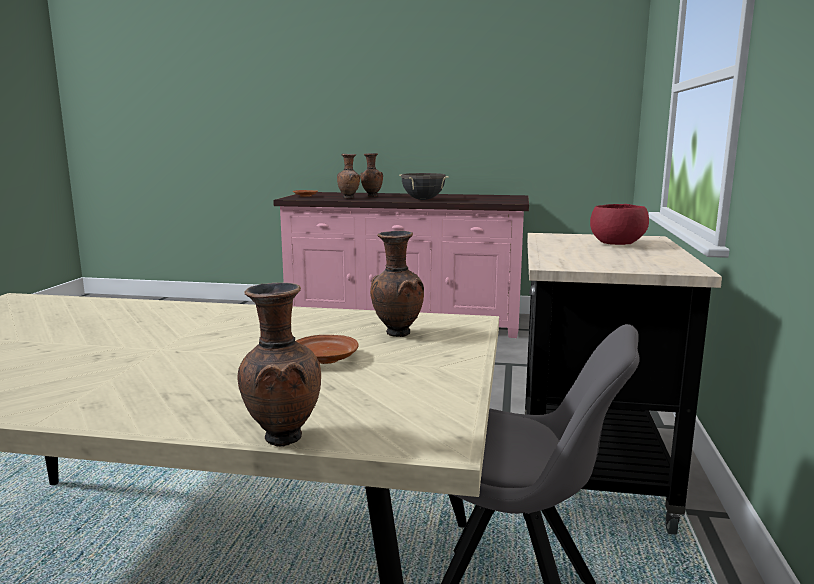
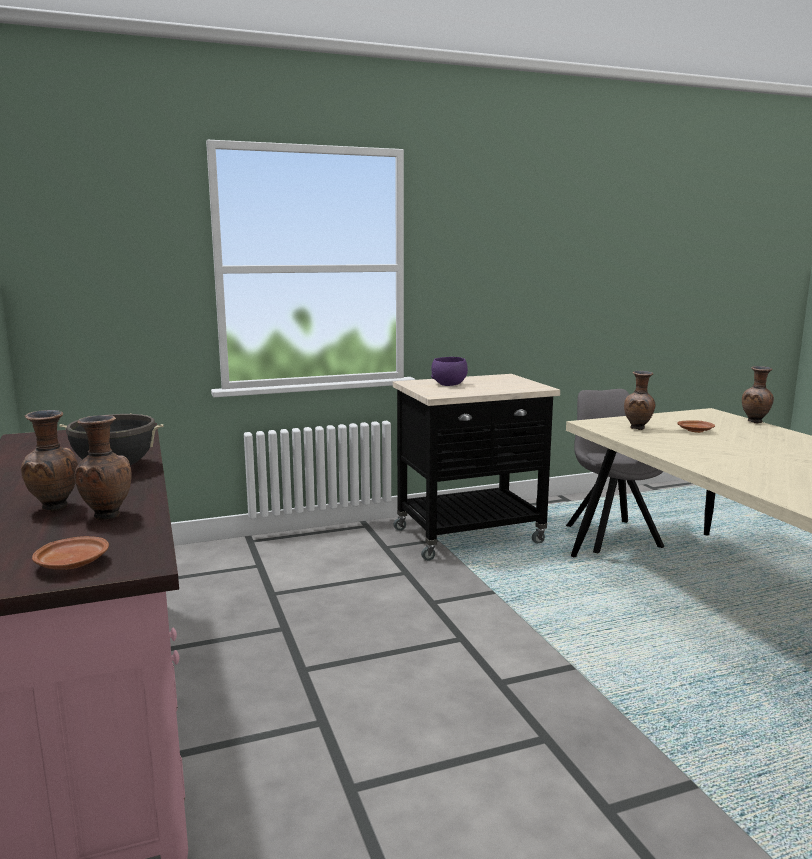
camera: 120 degrees left, 0 degrees up
(616, 244) = (449, 384): red bowl -> purple bowl

